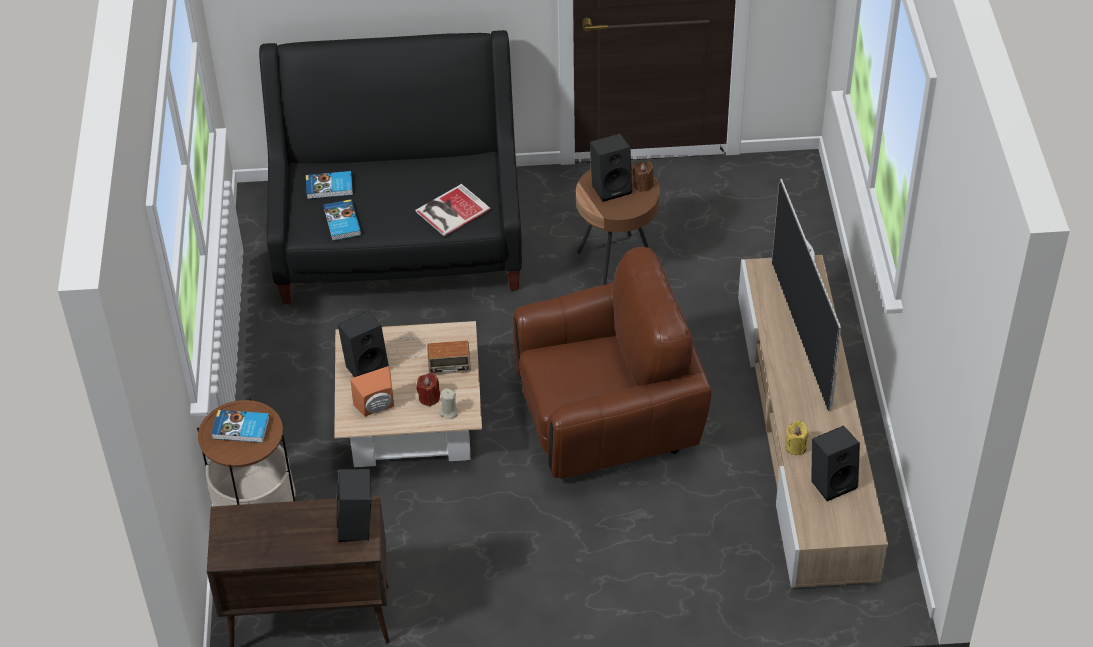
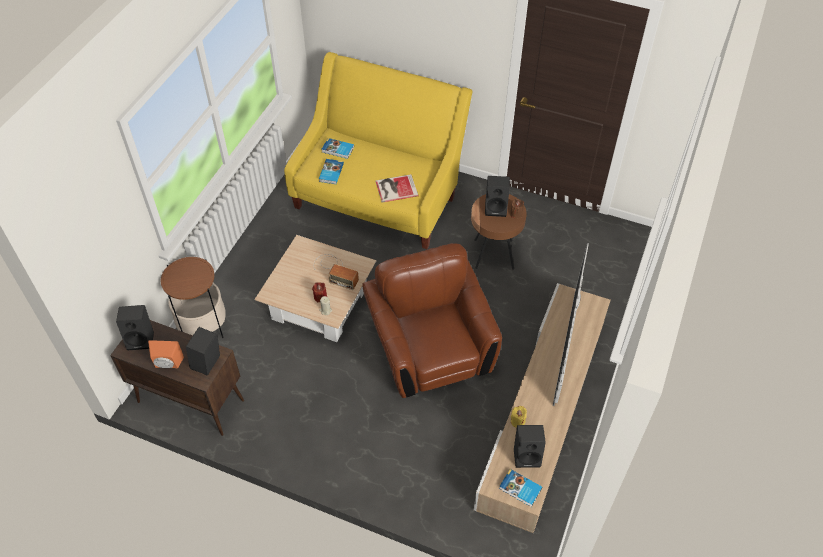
camera: 25 degrees right, 5 degrees up
(241, 429) = (189, 275): book -> book (520, 489)
(366, 366) = (299, 263): black speaker -> black speaker (141, 339)
(377, 407) = (288, 291): orange speaker -> orange speaker (167, 364)
(399, 242) = (378, 196): black sofa -> yellow sofa
(608, 419) = (430, 350): brown armchair -> brown armchair turned 120 degrees counterclockwise

